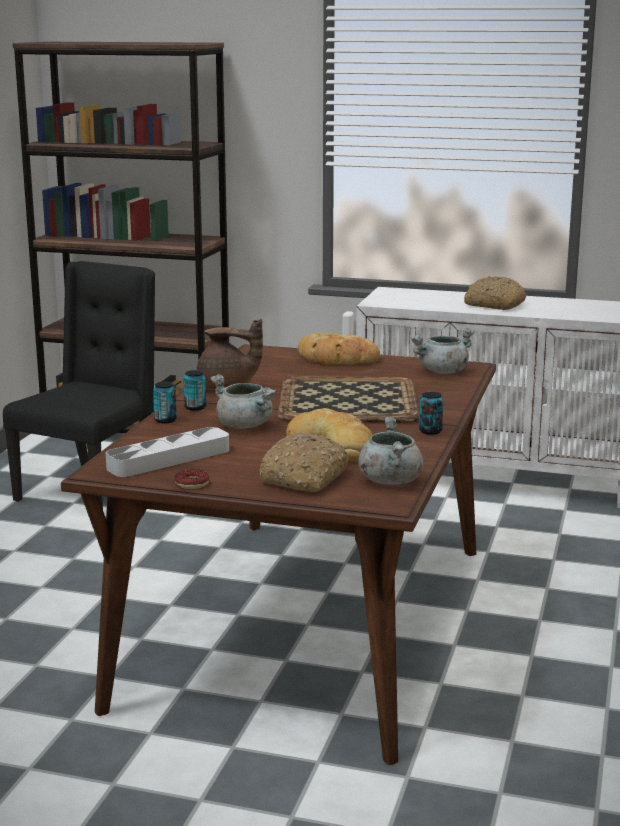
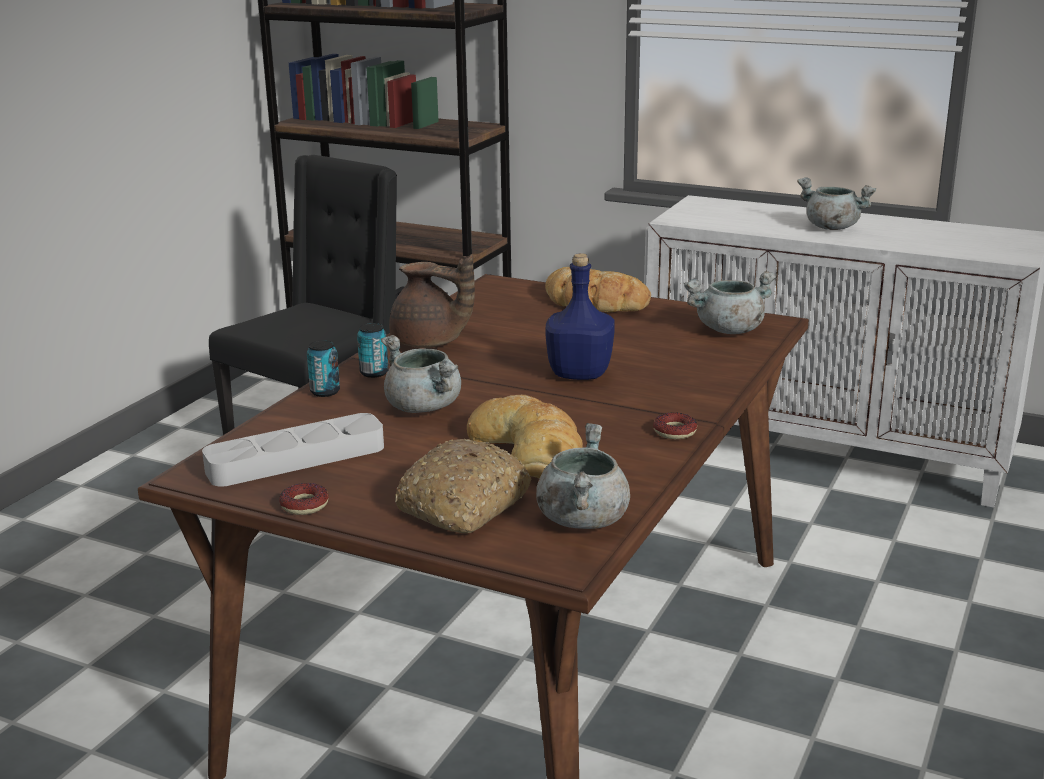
camera: 10 degrees right, 5 degrees up
(346, 402) = (578, 373): tray -> blue bottle
(430, 431) = (674, 432): can -> donut
(494, 304) = (831, 227): bread -> grey cooking pot

